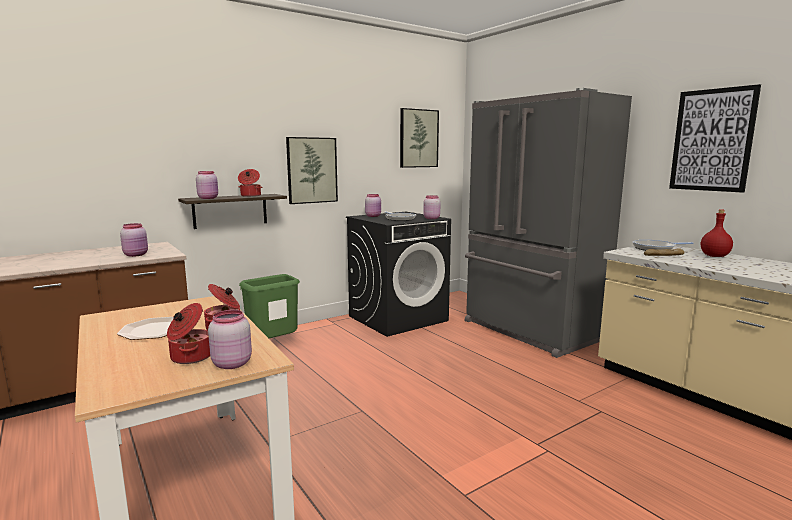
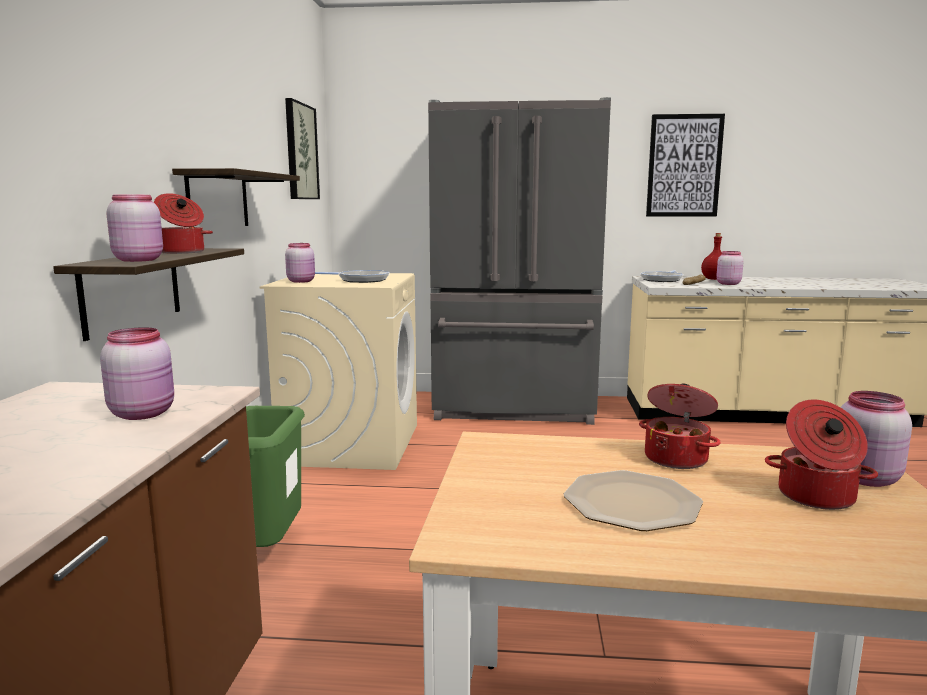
camera: 50 degrees left, 0 degrees up
(312, 170) = (218, 200): picture -> shelf
(398, 318) = (351, 444): black washing machine -> beige washing machine
(431, 218) = (393, 275): pink jar -> pink jar (727, 284)

